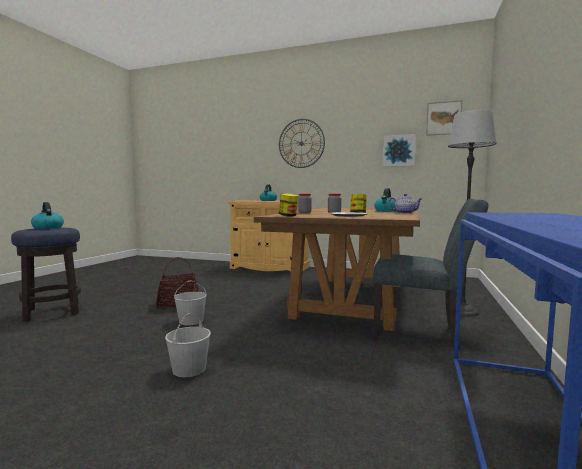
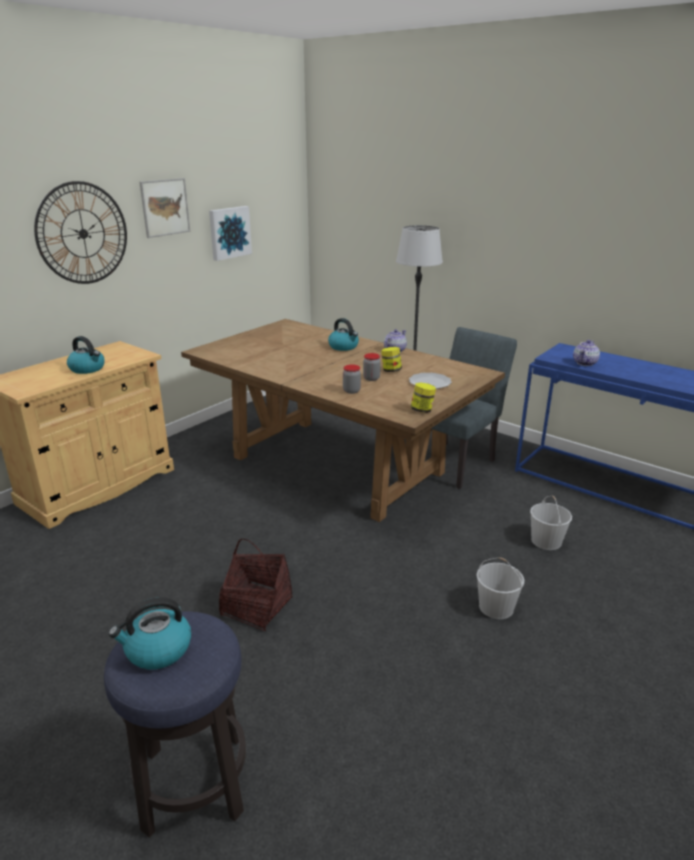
camera: 70 degrees left, 20 degrees up
(190, 321) = (347, 598): white bucket -> white bucket (546, 541)
(443, 118) = (270, 181): picture -> picture (165, 207)
(503, 214) = (585, 363): none -> teapot

